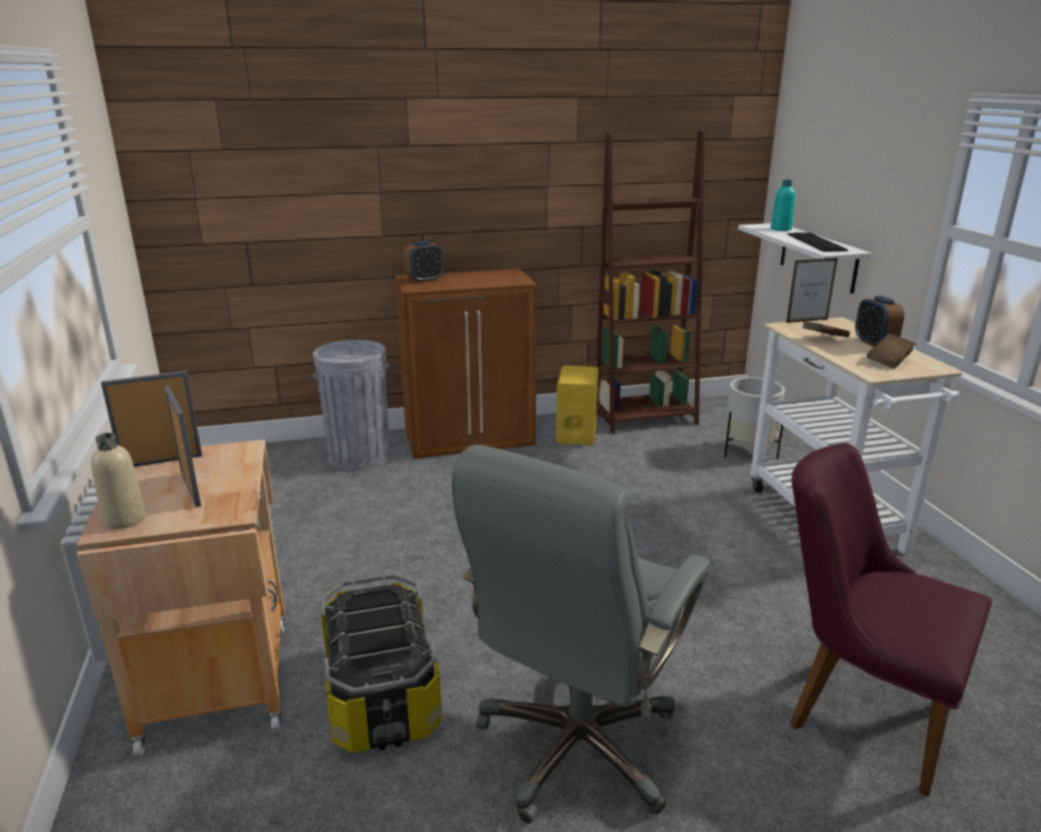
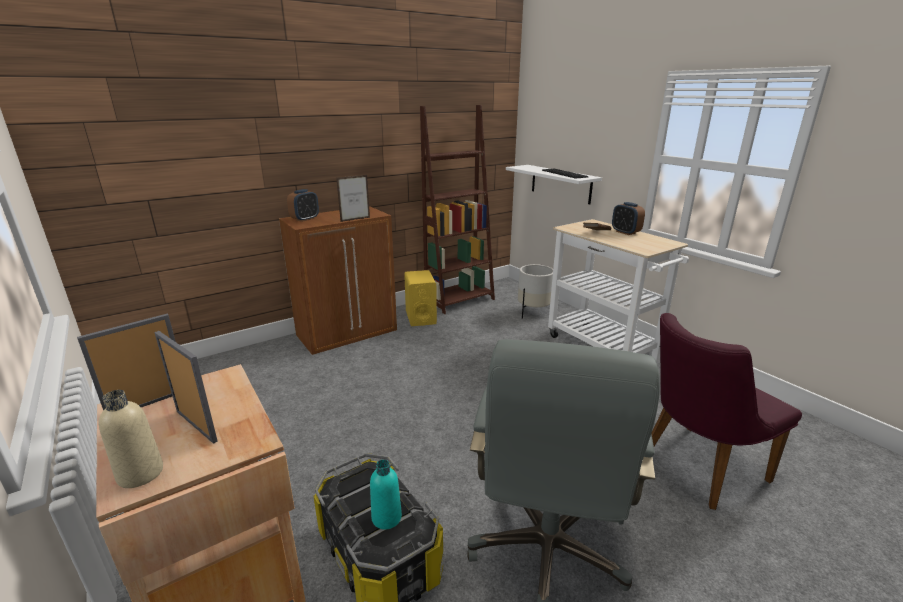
camera: 20 degrees left, 0 degrees up
(359, 456) = (268, 360): grey trash can -> none
(781, 229) = (534, 167): turquoise bottle -> turquoise bottle (386, 517)
(807, 321) = (575, 223): picture frame -> picture frame (355, 219)
(857, 708) = (694, 469): purple chair -> purple chair turned 45 degrees counterclockwise
(889, 361) = (644, 242): brown book -> none

